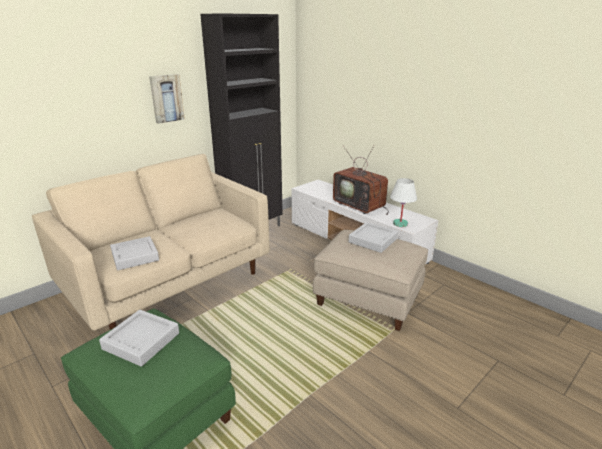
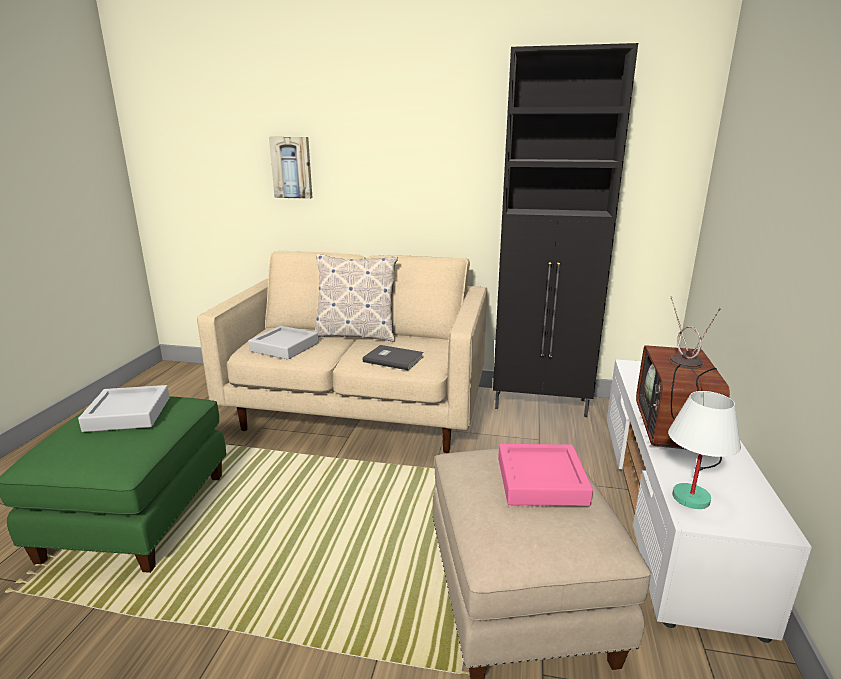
camera: 55 degrees right, 5 degrees down
(161, 229) = (356, 335): none -> pillow
(166, 98) = (444, 174): picture -> picture (292, 167)
(216, 230) = (393, 359): none -> grey book
(373, 240) = (541, 481): grey tray -> pink tray

